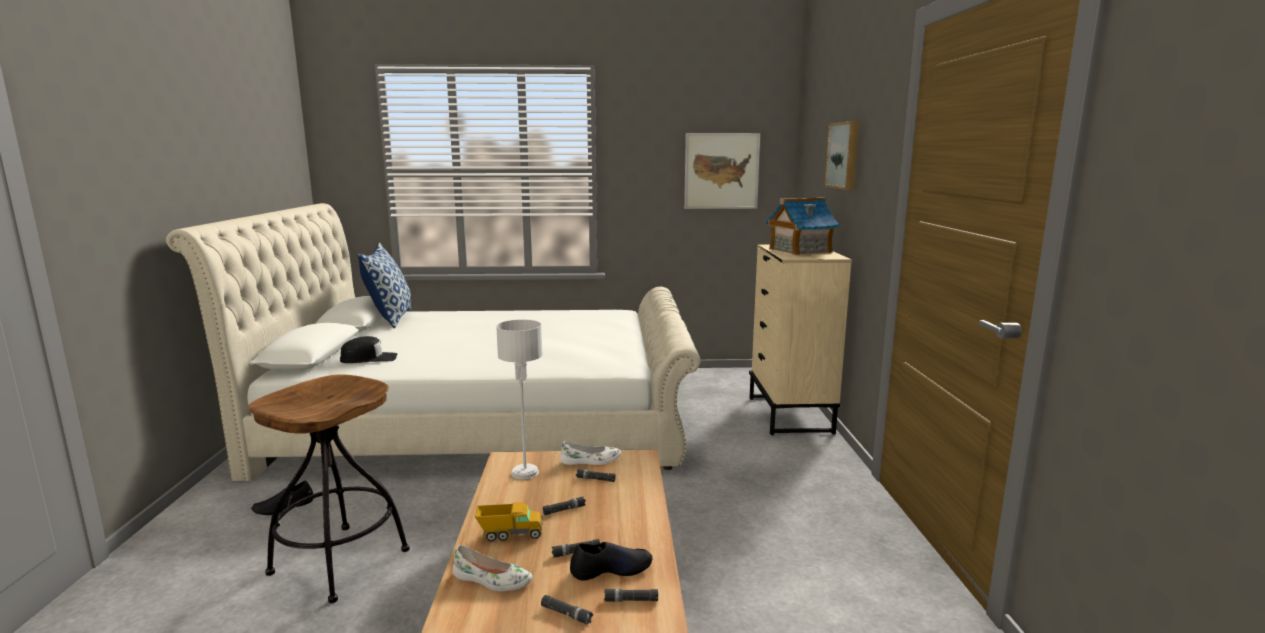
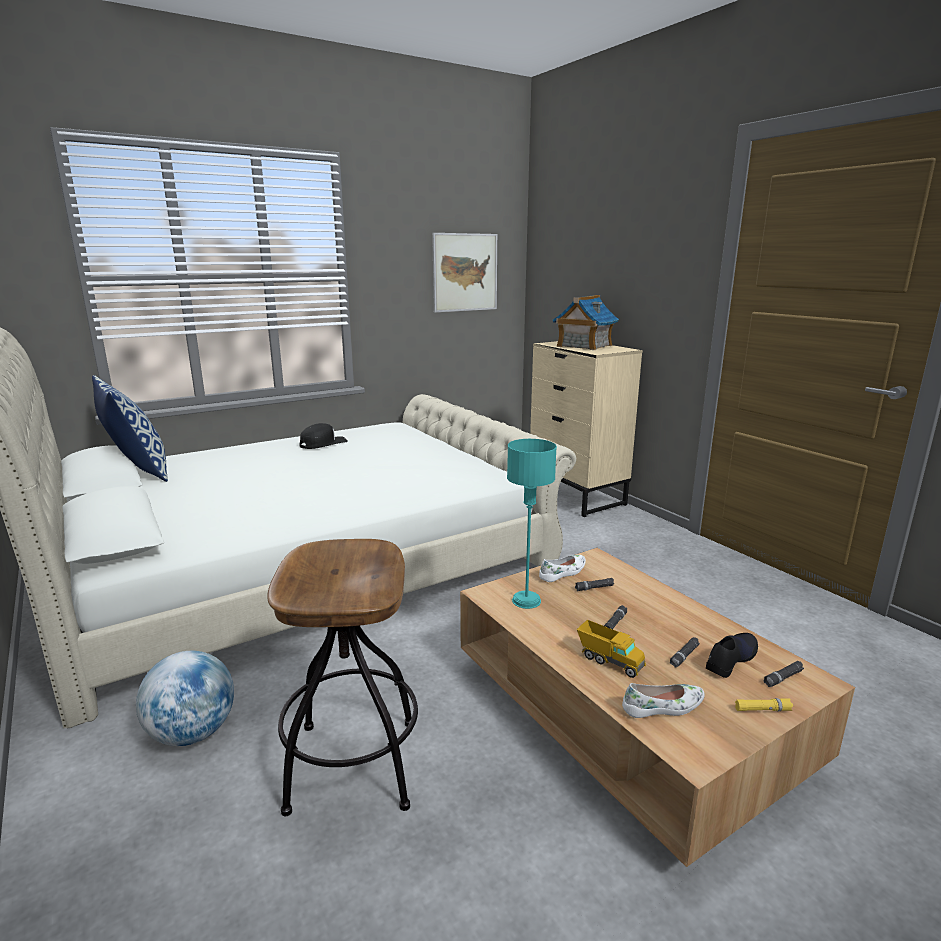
camera: 30 degrees left, 5 degrees up
(284, 507) = (193, 733): black shoe -> globe
(369, 359) = (205, 522): black cap -> black cap (323, 443)
(510, 534) = (609, 661): toy truck -> toy truck turned 75 degrees clockwise
(524, 472) = (526, 601): grey table lamp -> turquoise table lamp
(566, 614) = (762, 709): black flashlight -> yellow flashlight
(844, 155) = (618, 255): picture -> none

